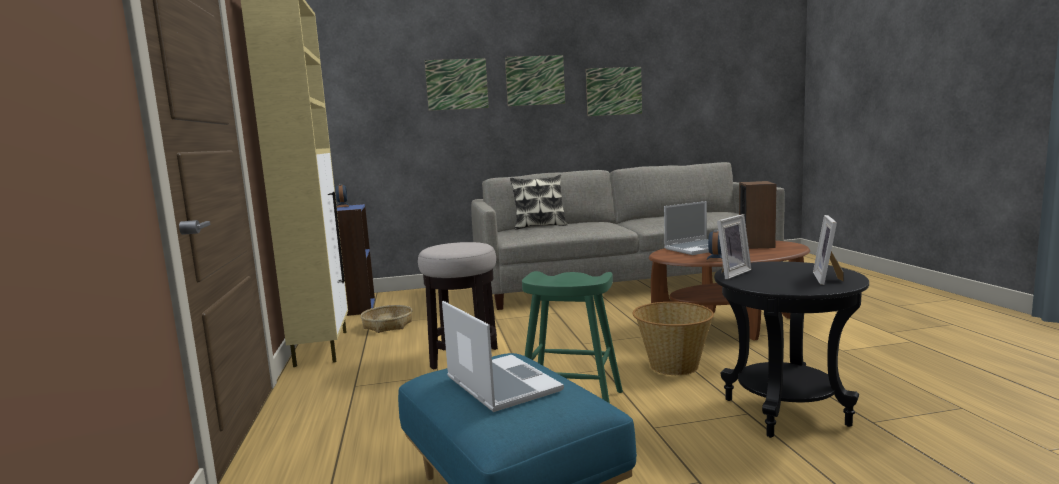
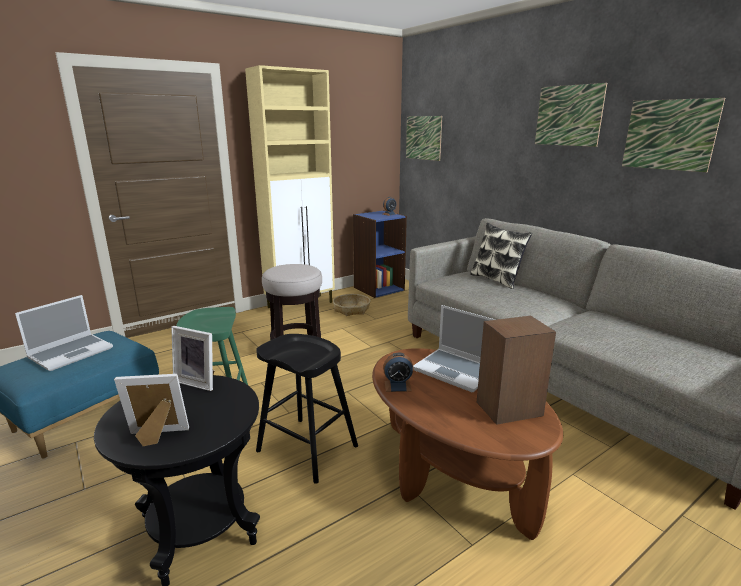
camera: 65 degrees right, 10 degrees up
(457, 84) = (495, 117): picture -> picture (423, 138)
(673, 365) = (307, 448): basket -> black stool

